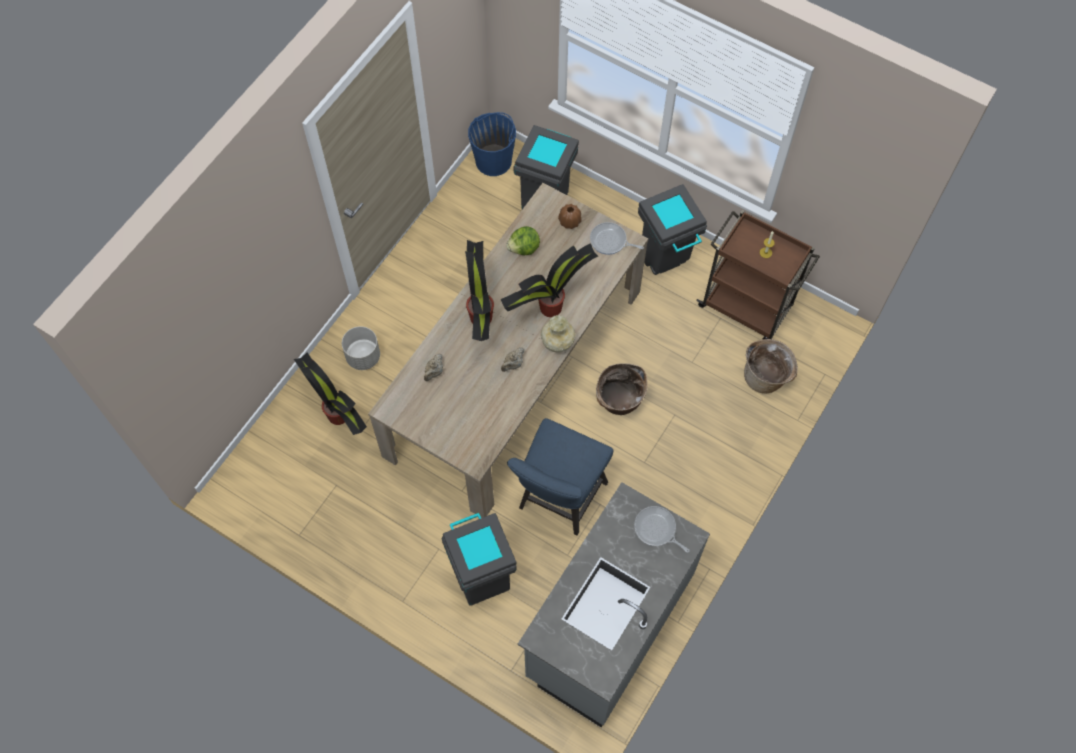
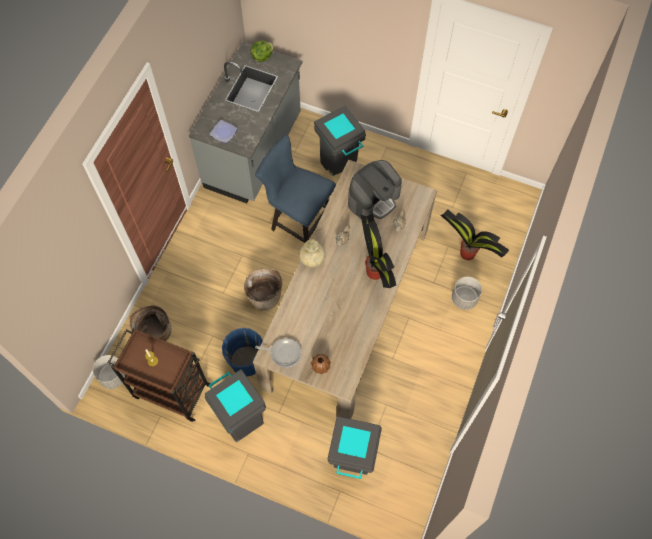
camera: 170 degrees right, 0 degrees up
(458, 414) = (373, 199): none -> coffee machine
(494, 160) = (408, 499): blue bucket -> blue bucket (246, 361)
(524, 248) = (353, 335): lettuce -> lettuce (262, 56)
(549, 308) = (323, 287): potted plant -> none
(559, 500) = (298, 221): blue chair -> blue chair turned 75 degrees counterclockwise
(656, 529) = (223, 132): frying pan -> plate
(817, 333) = (113, 376): none -> grey planter

